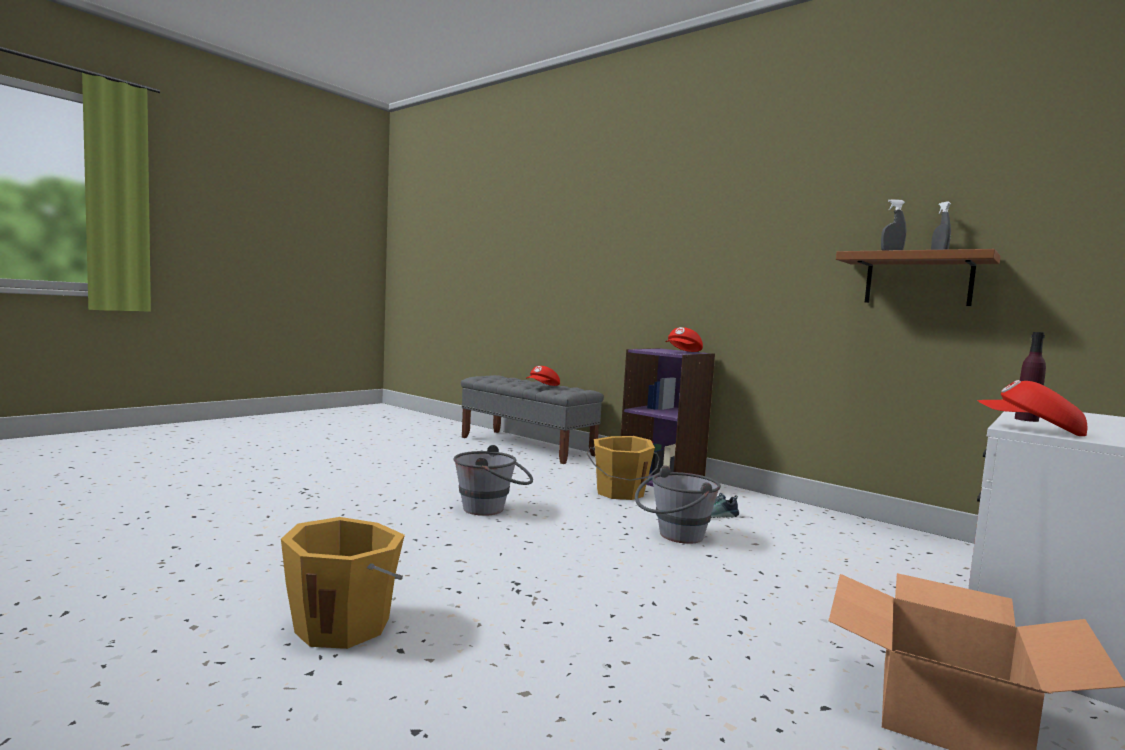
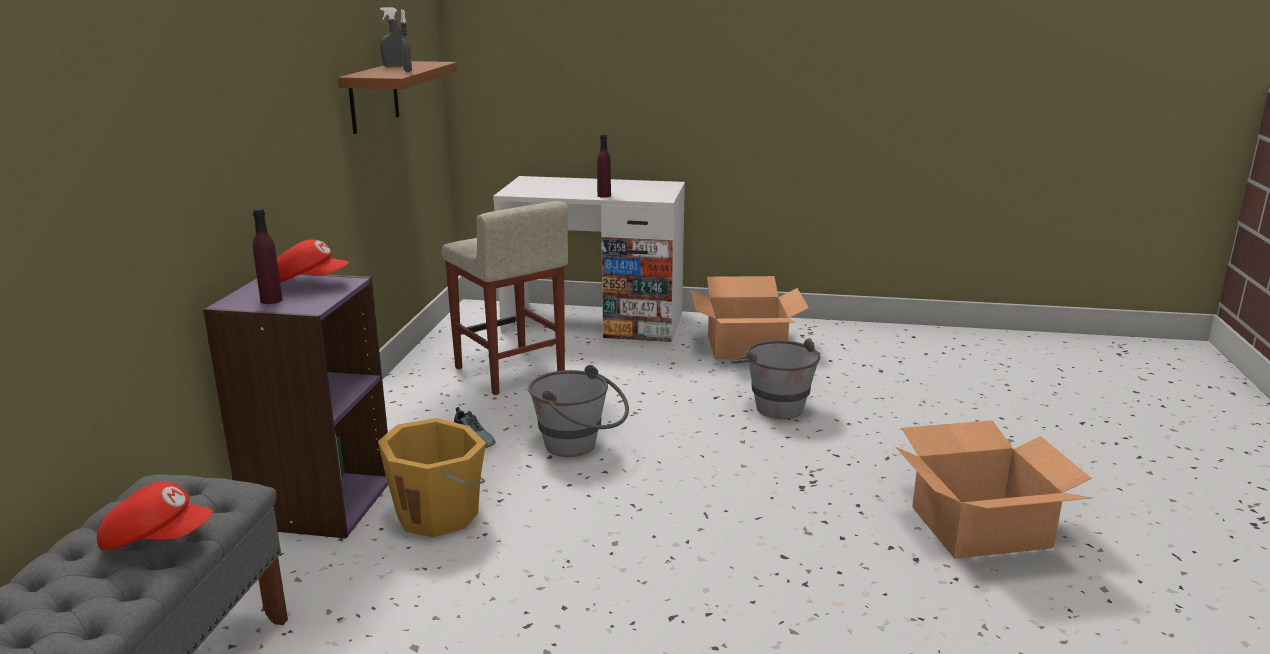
camera: 120 degrees left, 15 degrees up
(344, 624) = (979, 526): orange bucket -> cardboard box
(492, 509) = (636, 580): grey bucket -> grey bucket (772, 404)
(660, 349) = (271, 300): none -> purple bottle
(858, 551) = (510, 372): none -> beige stool
(1031, 430) = (658, 196): red cap -> none

